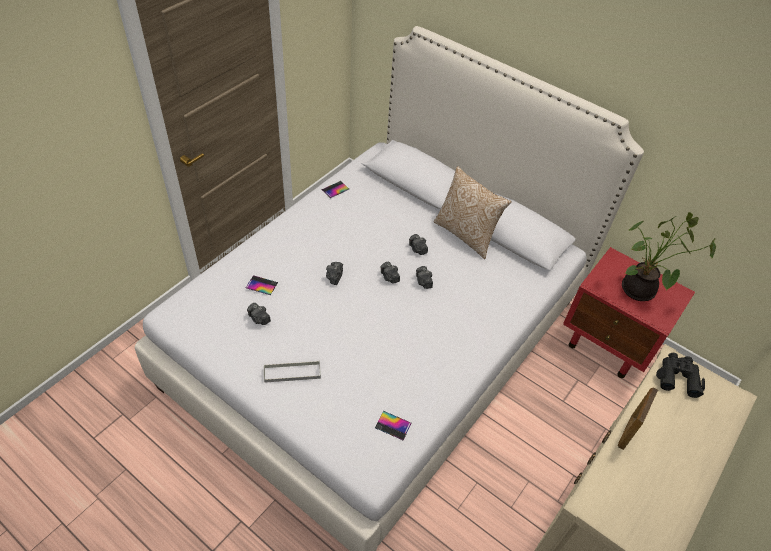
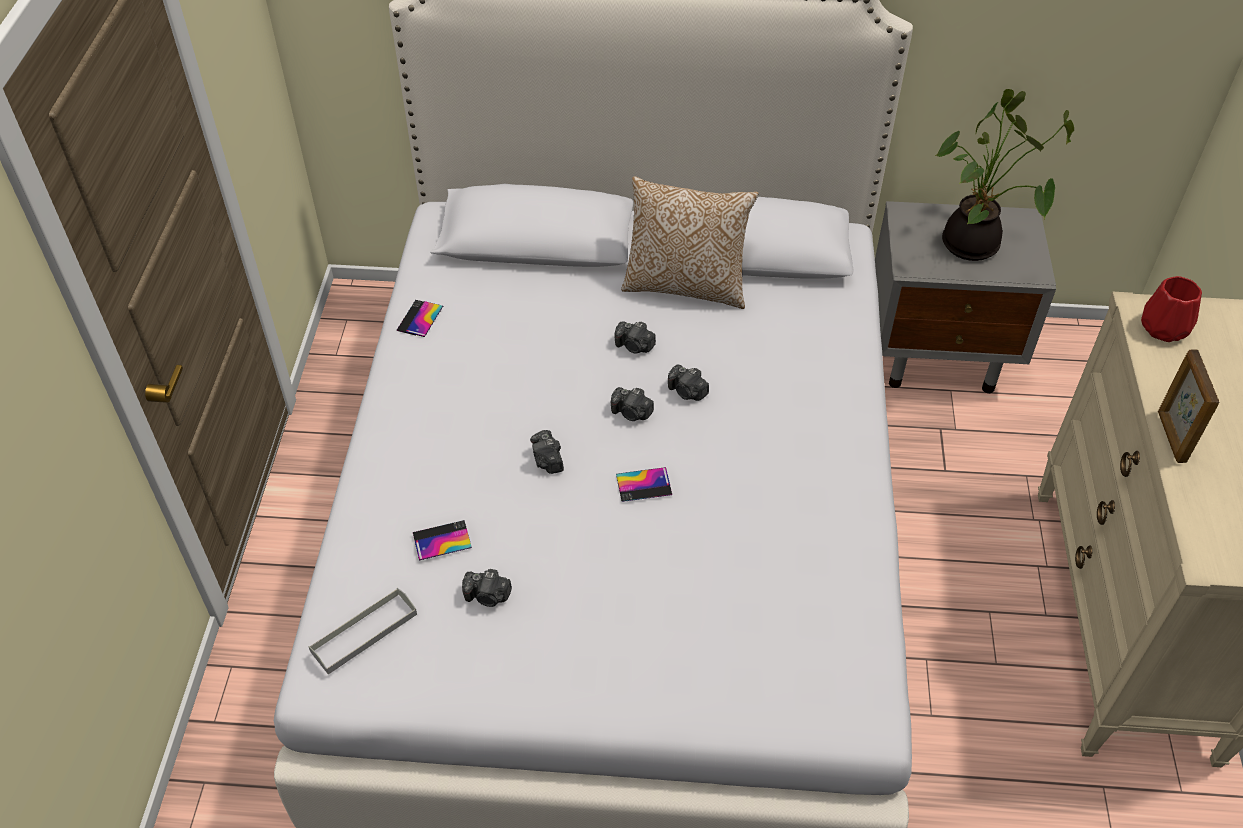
camera: 30 degrees left, 0 degrees up
(292, 373) = (616, 648): grey tray -> grey tray (364, 633)
(393, 425) = (831, 631): phone -> phone (644, 485)
(608, 344) = (940, 354): red nightstand -> grey nightstand
(678, 377) = (1164, 327): black binoculars -> red vase

